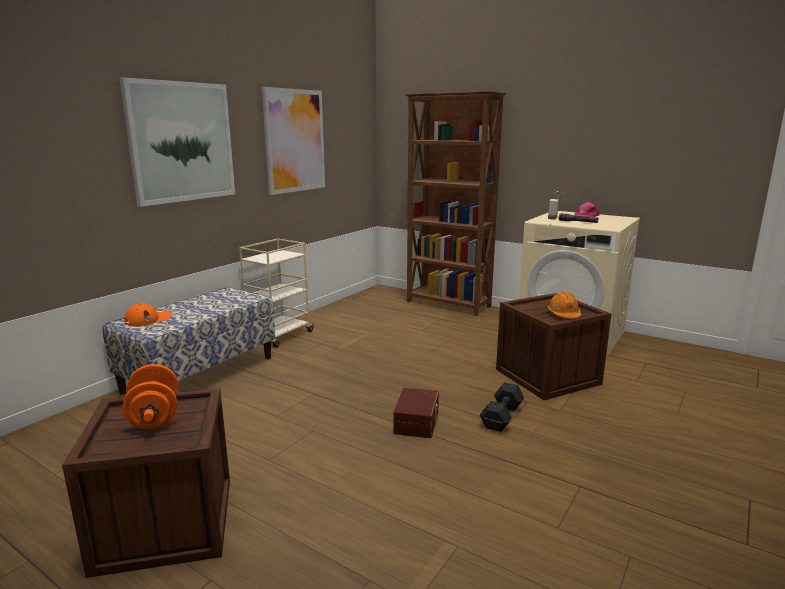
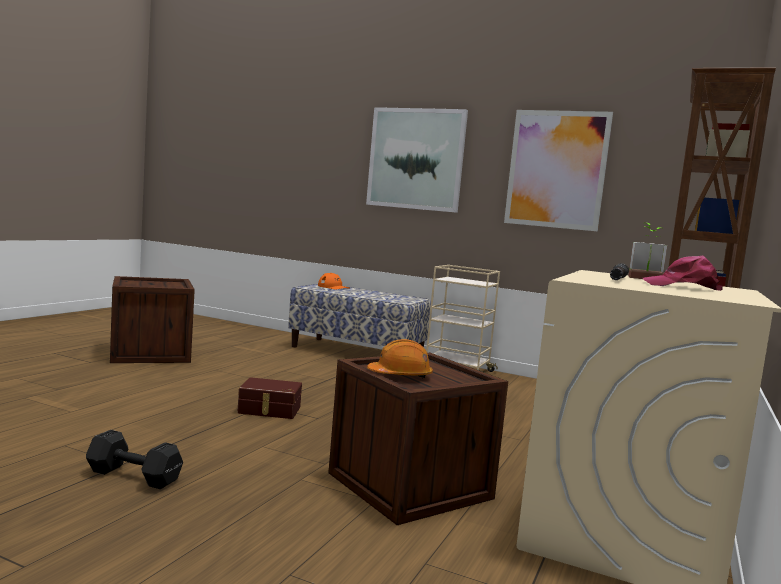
camera: 80 degrees right, 10 degrees down
(154, 417) = (163, 285): orange dumbbell -> none
(500, 417) = (278, 444): black dumbbell -> black dumbbell (132, 475)

